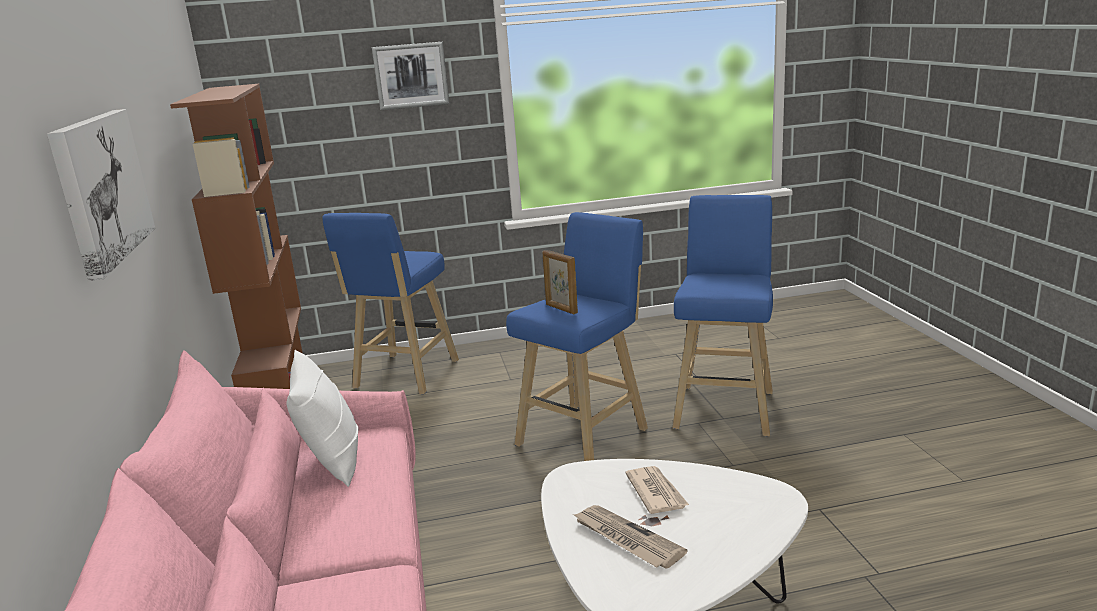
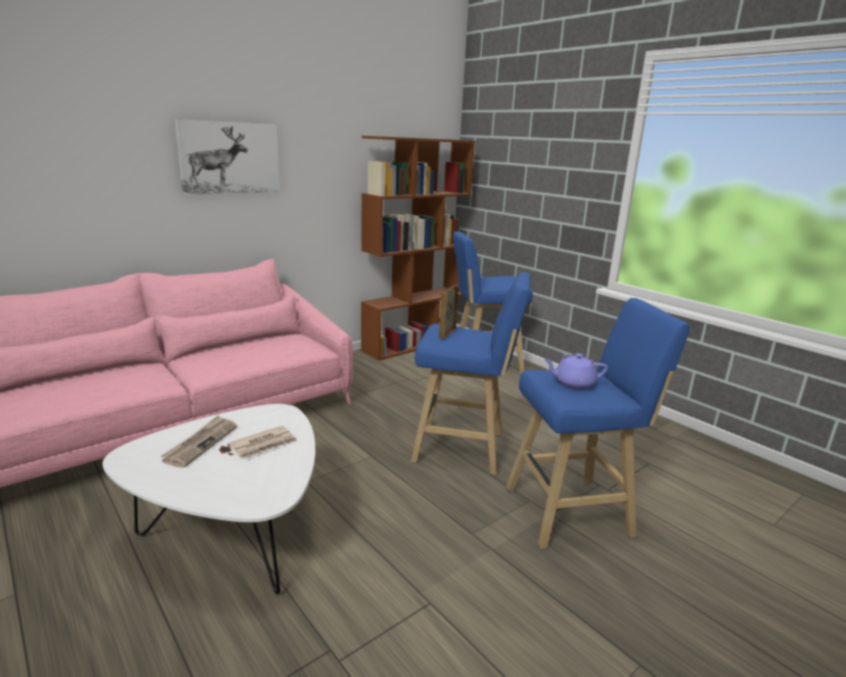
camera: 60 degrees right, 0 degrees up
(332, 460) = (277, 344): white pillow -> none
(411, 75) = (565, 150): picture -> none
(726, 283) = (573, 383): none -> purple teapot

